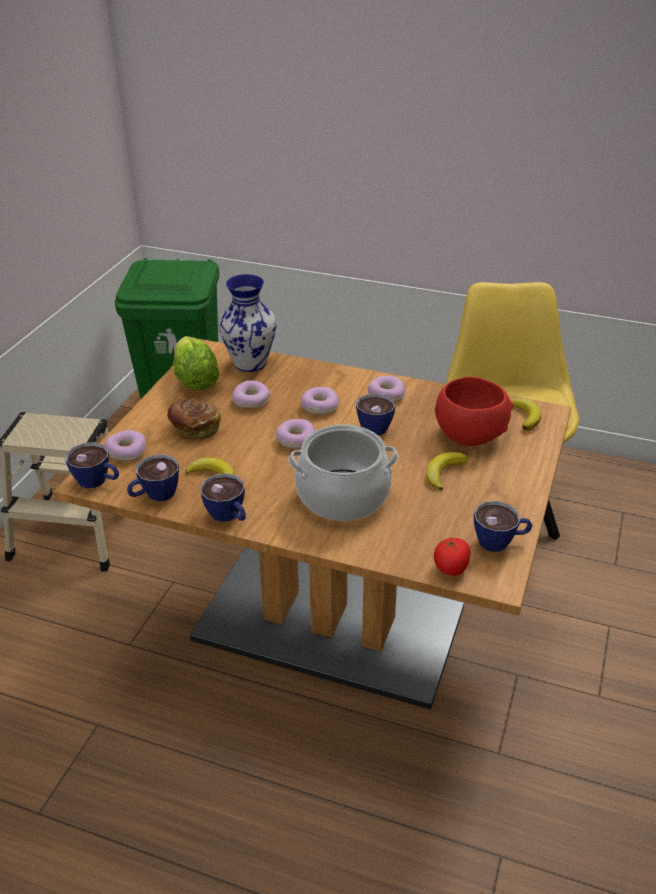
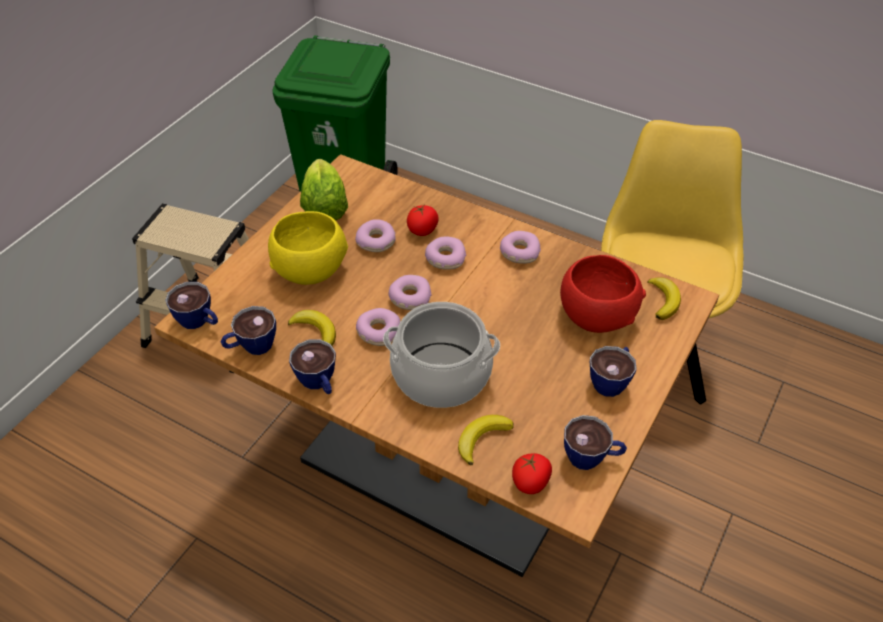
camera: 10 degrees right, 10 degrees up
(126, 451) = (235, 289): donut -> donut (378, 332)
(194, 428) = (310, 269): bread -> yellow bowl
(249, 363) = (386, 192): vase -> none
(292, 387) = (422, 230): none -> tomato
(377, 425) = (499, 290): cup -> cup (611, 380)
(443, 472) = (555, 361): banana -> banana (482, 439)

